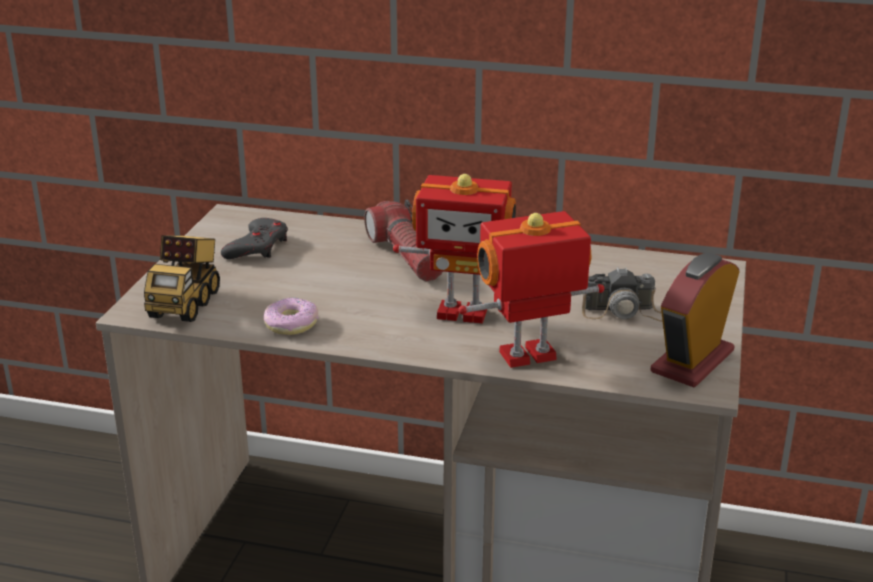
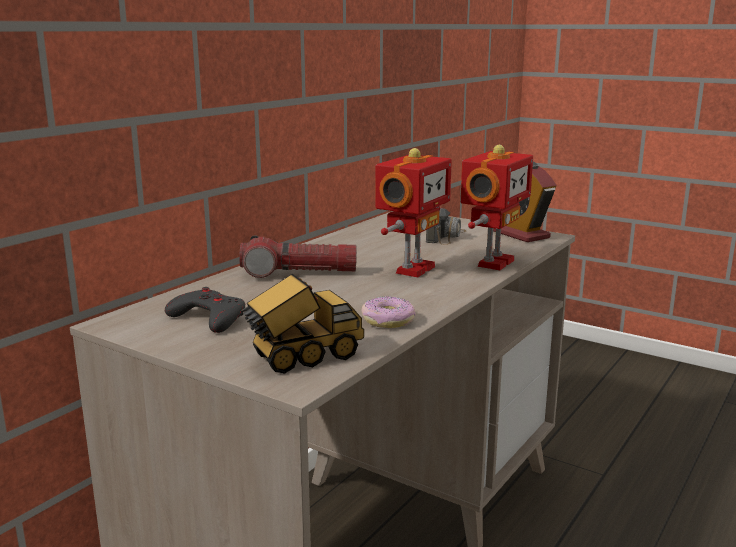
camera: 70 degrees left, 10 degrees down
(186, 303) = (303, 358): toy truck -> toy truck turned 60 degrees counterclockwise
(529, 357) = (493, 263): toy robot -> toy robot turned 150 degrees counterclockwise

